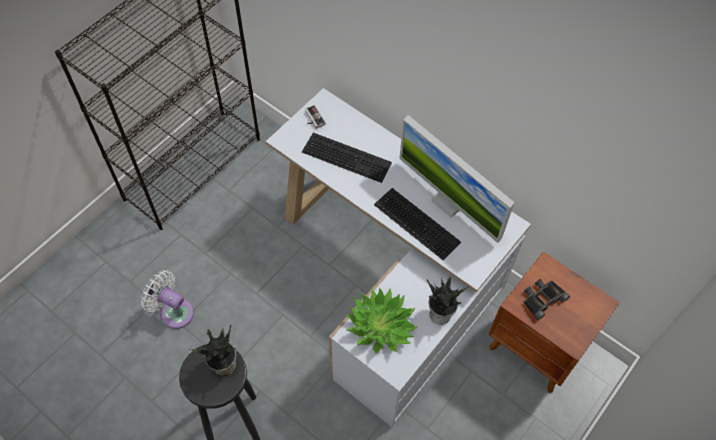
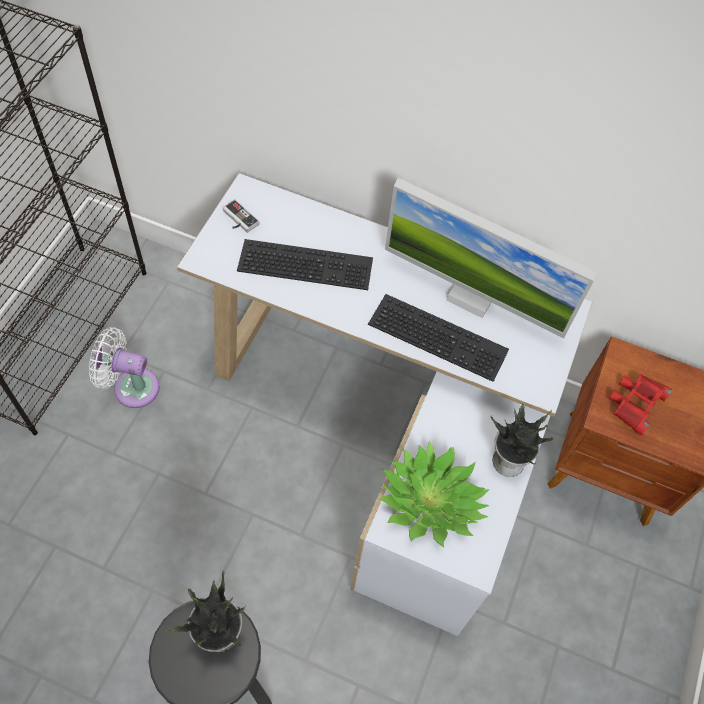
camera: 20 degrees left, 0 degrees up
(174, 311) = (89, 552): white fan -> white fan (131, 386)
(542, 299) = (635, 403): black binoculars -> red binoculars

